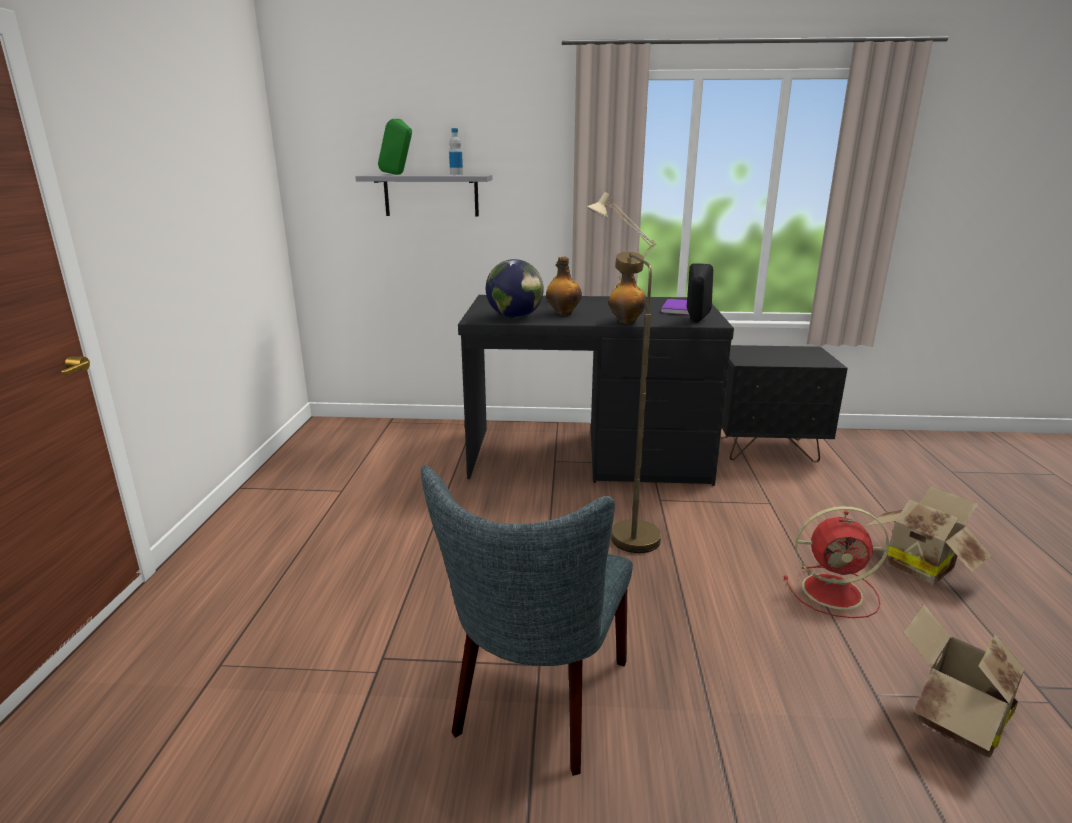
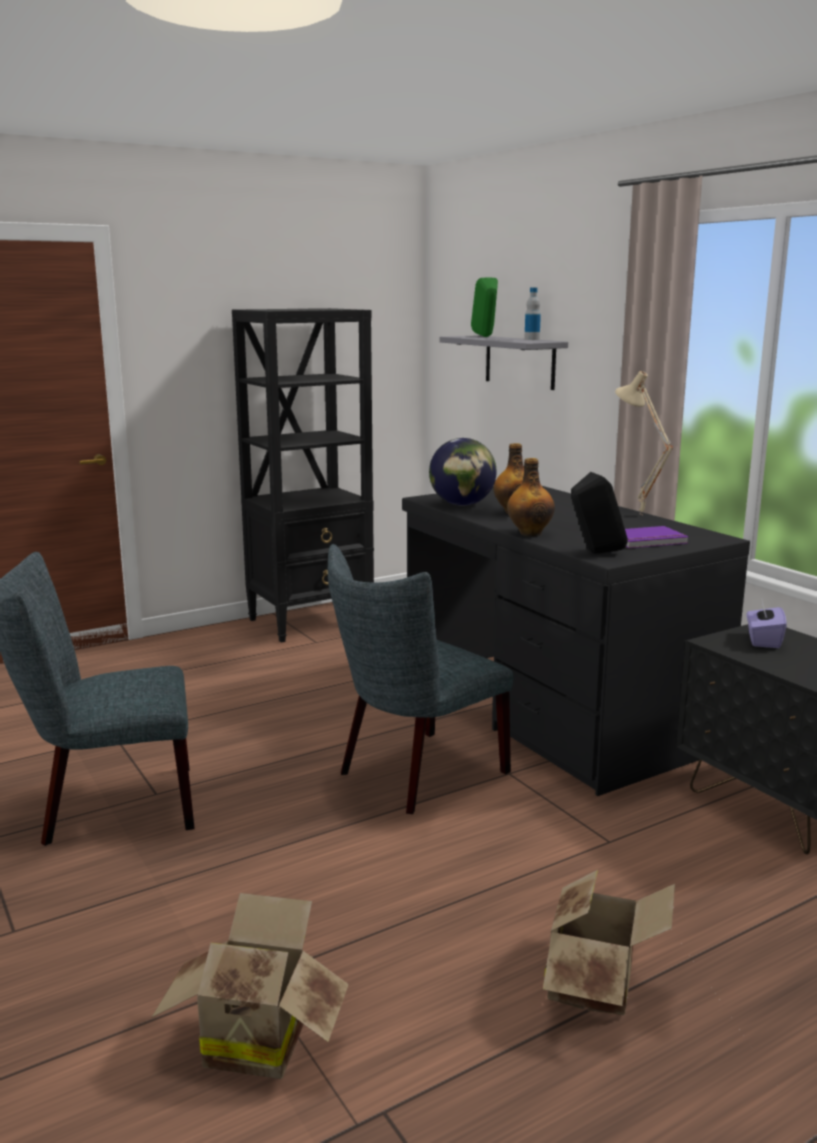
camera: 55 degrees right, 5 degrees down
(295, 478) = (311, 621): none -> black bookcase
(630, 531) = (415, 775): brown floor lamp -> grey chair
(752, 354) = (763, 640): none -> purple tissue box
(835, 591) = (441, 923): red fan -> none

